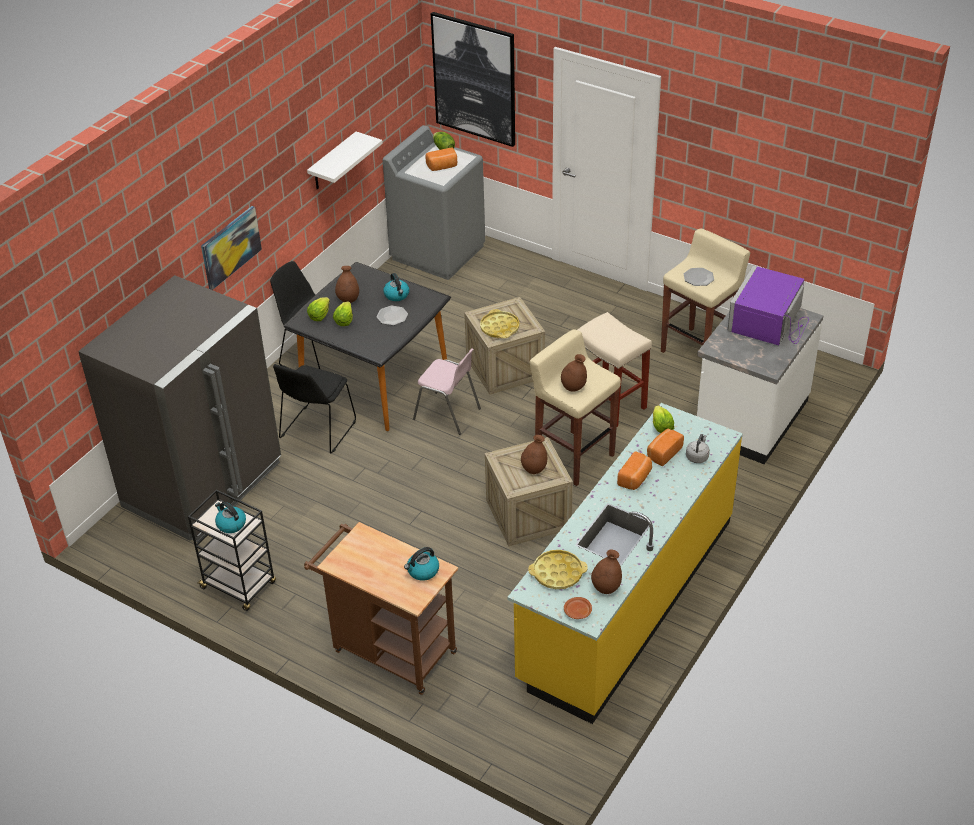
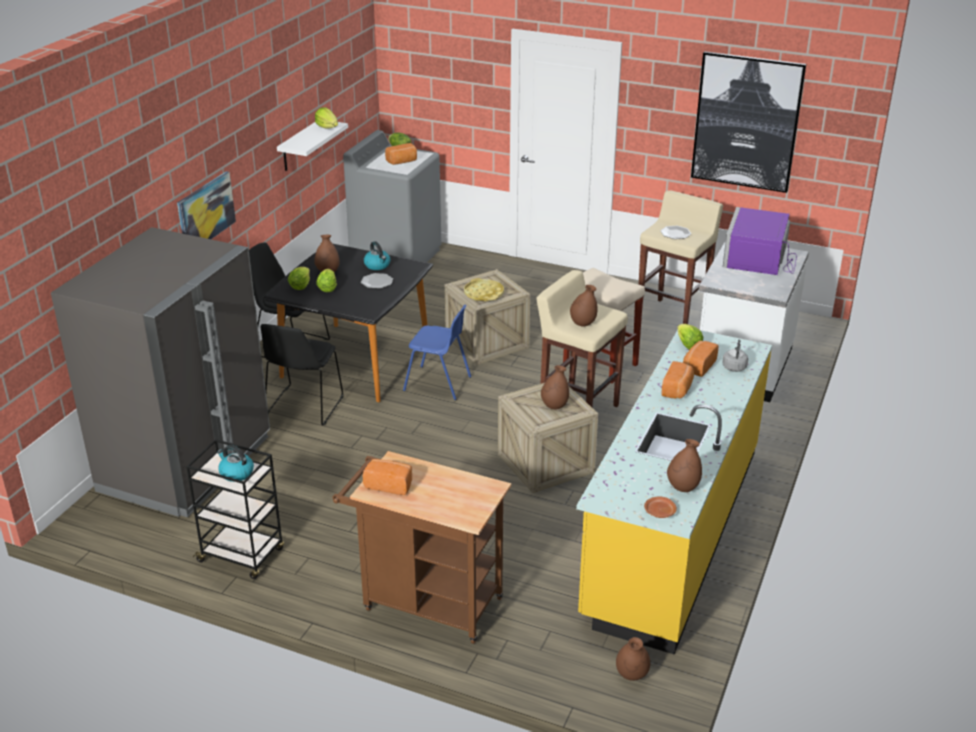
camera: 10 degrees left, 10 degrees down
(353, 558) = (389, 484): none -> bread
(361, 144) = (327, 127): none -> lettuce
(422, 571) = (472, 490): kettle -> none
(447, 414) = (438, 384): pink chair -> blue chair
(474, 79) = (429, 76): picture -> picture (746, 122)
(549, 739) = (631, 675): none -> brown vase
(557, 573) = (625, 478): yellow tray -> none

